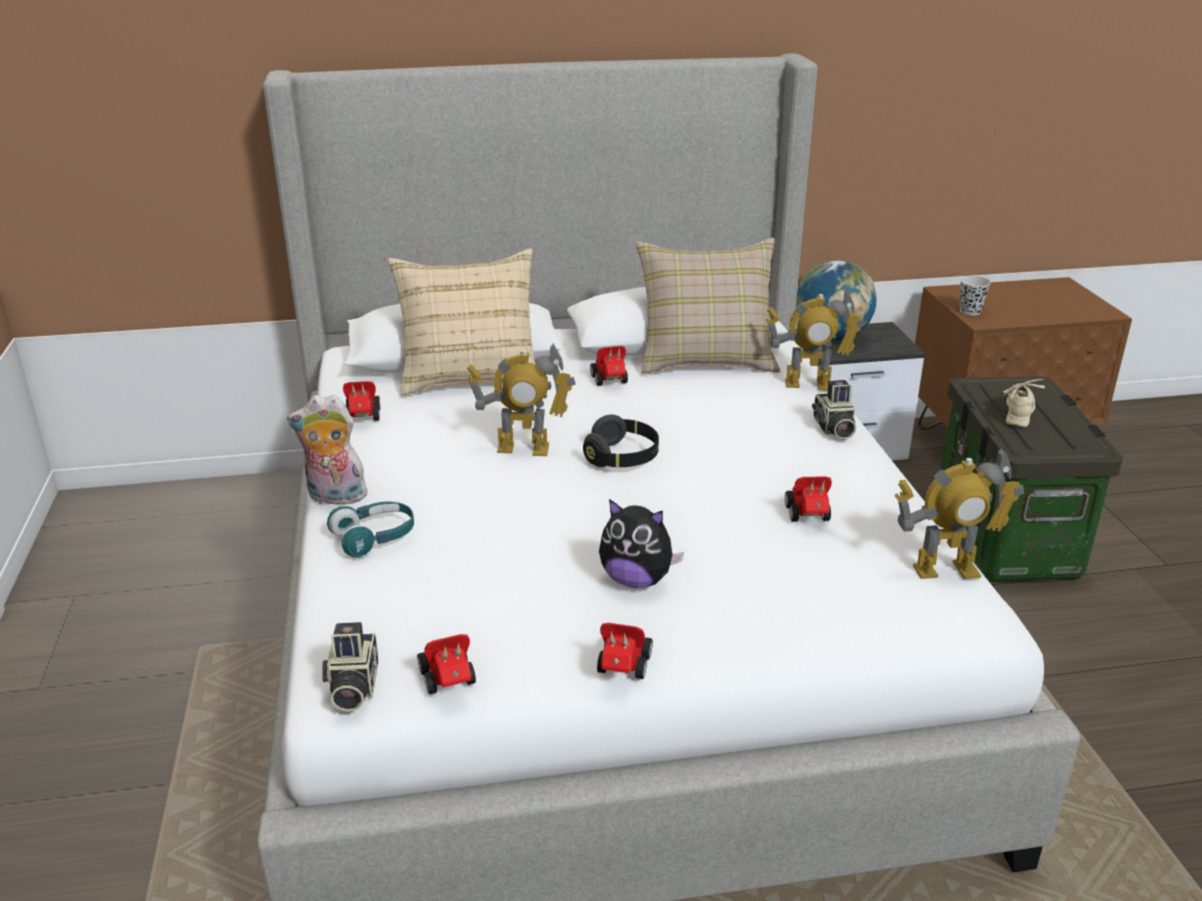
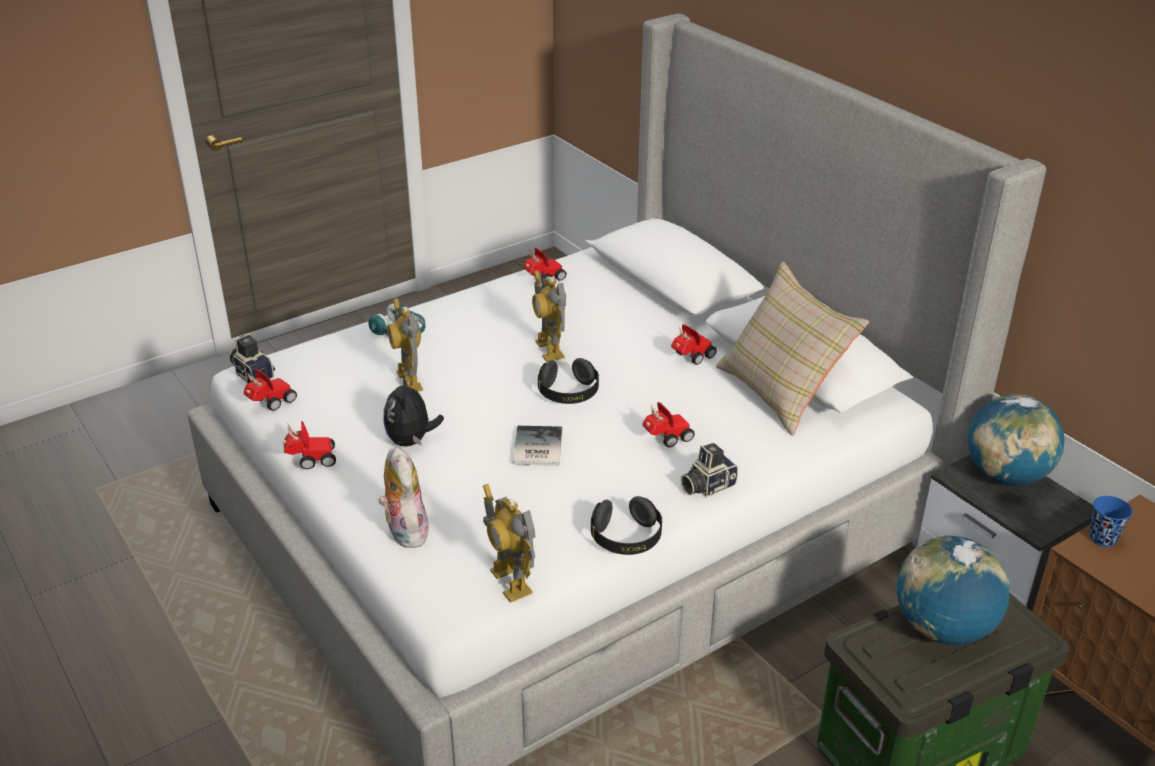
camera: 65 degrees right, 5 degrees up
(334, 497) = (438, 304): plush toy -> plush toy (404, 531)
(352, 687) = (253, 374): camera -> camera turned 75 degrees clockwise
(470, 376) = (644, 297): beige pillow -> none
(710, 501) = (535, 448): none -> book
(808, 384) = (783, 456): toy robot -> toy robot (409, 381)
(808, 517) = (543, 499): toy car -> toy car (666, 438)
(898, 488) = (626, 538): none -> black headphones
(970, 311) = (1102, 538): black cup -> blue cup
(1019, 411) = (943, 629): beige shoe -> globe

